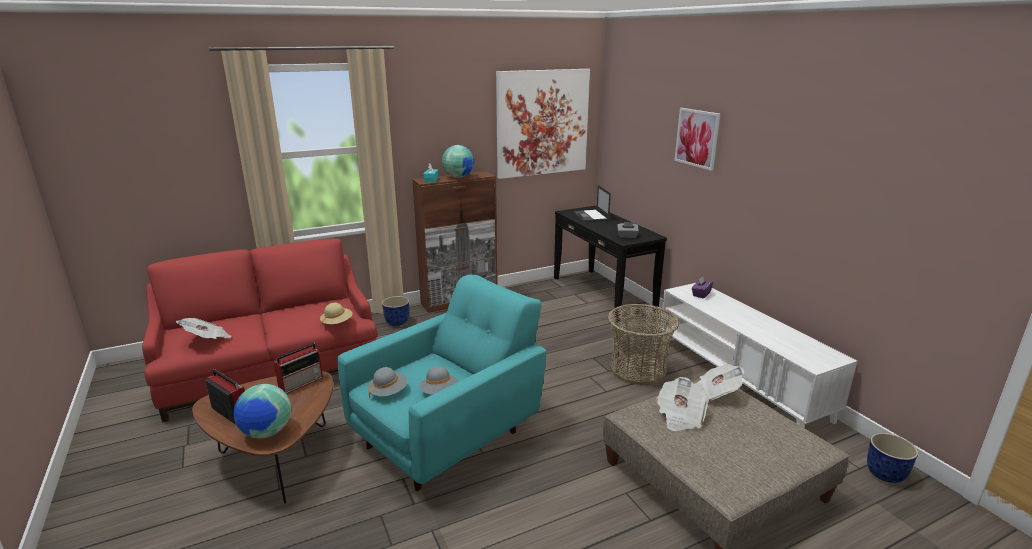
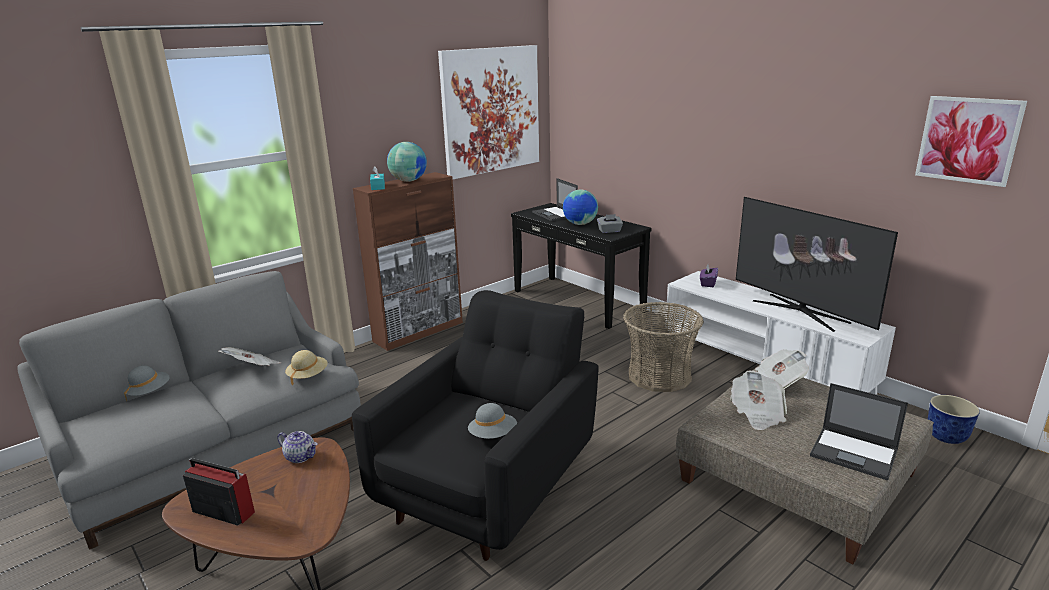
camera: 15 degrees left, 0 degrees up
(207, 339) = (138, 424): newspaper -> newspaper (253, 369)
(266, 433) = (290, 527): globe -> globe (580, 224)
(272, 367) = (216, 448): red sofa -> grey sofa
(302, 383) = (301, 457): radio -> teapot
(388, 392) = (428, 446): grey hat -> grey hat (149, 392)
(396, 322) = (354, 368): planter -> none
(450, 434) = (490, 486): turquoise armchair -> black armchair
(697, 138) = (681, 113): picture -> picture (968, 140)
(747, 468) = (854, 453): none -> laptop
(771, 332) = (800, 311): none -> television

